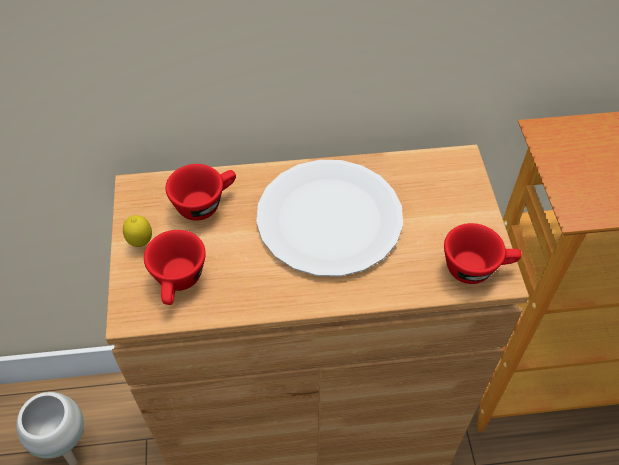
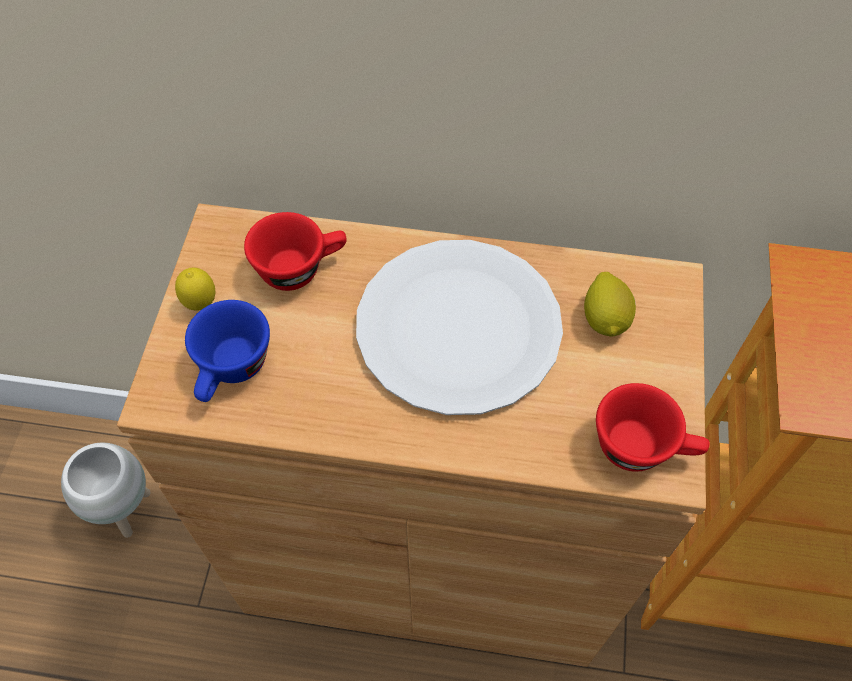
camera: 15 degrees right, 5 degrees up
(179, 282) = (232, 371): red cup -> blue cup
(425, 192) = (605, 319): none -> lemon

